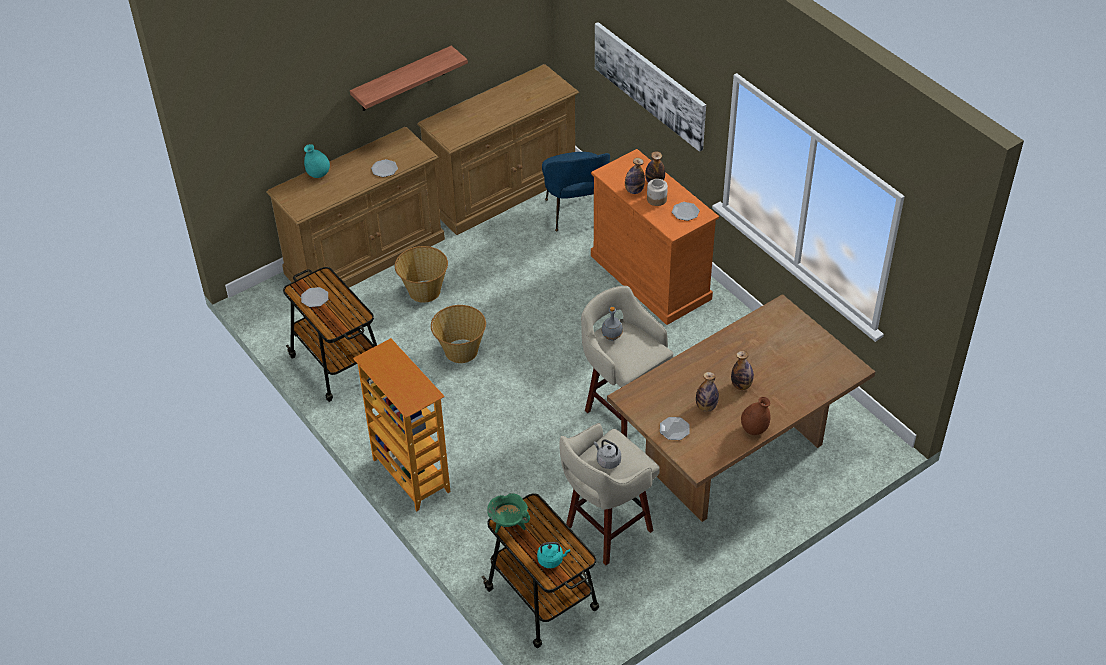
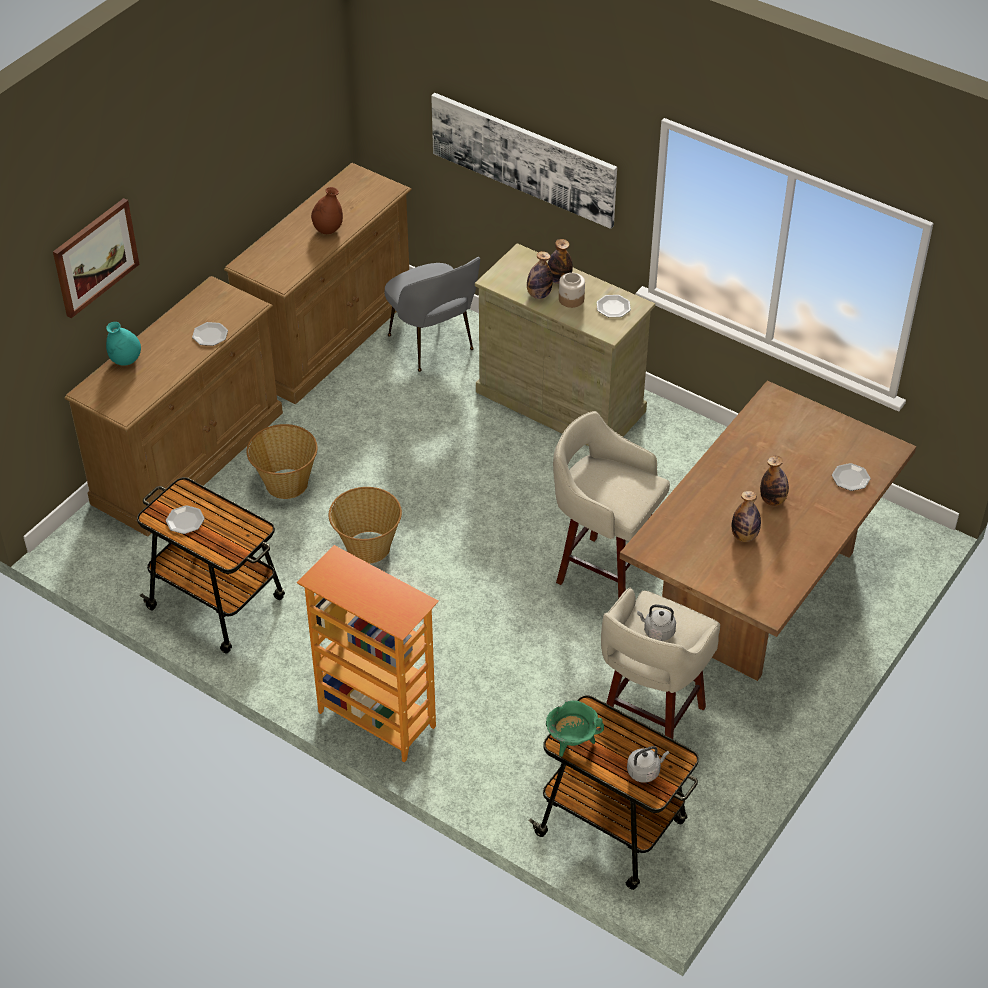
camera: 20 degrees left, 0 degrees up
(301, 94) = (95, 257): none -> picture
(402, 79) = (203, 214): shelf -> none
(551, 560) = (645, 771): turquoise kettle -> grey kettle
(575, 215) = (434, 347): blue chair -> grey chair
(611, 337) = (589, 480): grey bottle -> none
(651, 277) = (561, 401): orange dresser -> beige dresser
(674, 429) = (720, 572): plate -> plate (850, 478)
(754, 429) = (813, 548): brown vase -> brown vase (328, 229)

